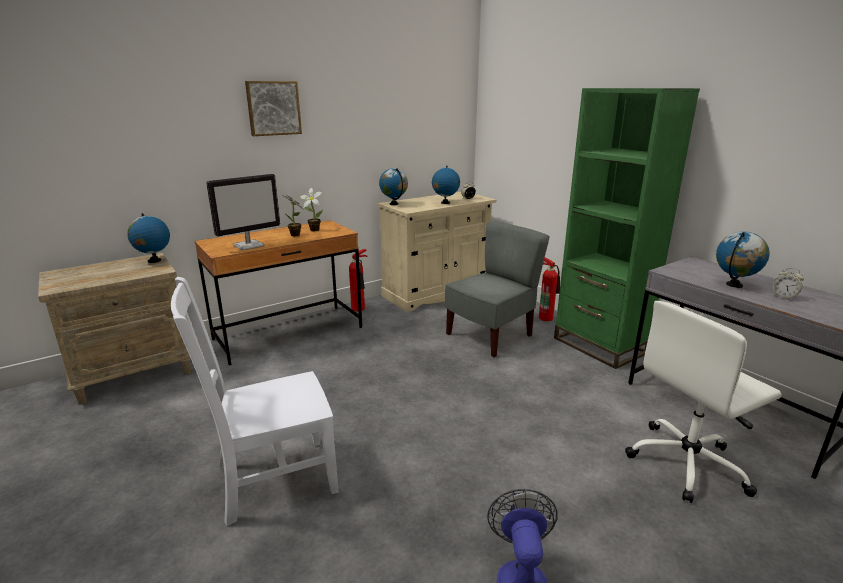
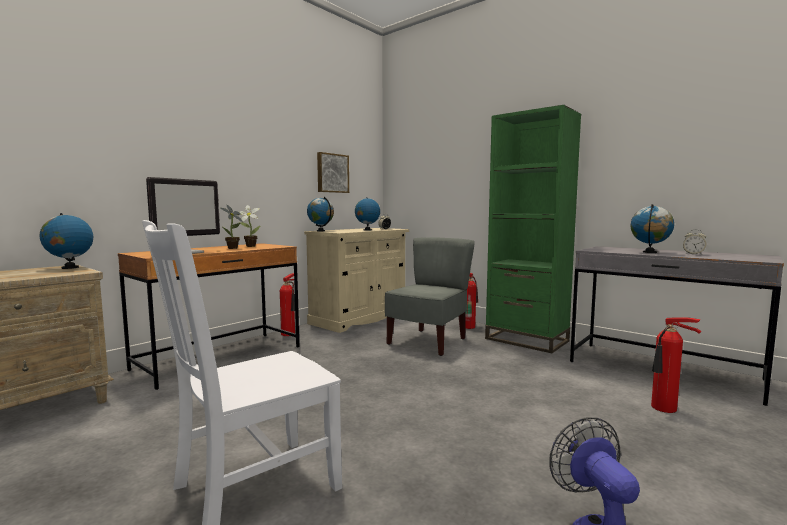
camera: 15 degrees left, 15 degrees down
(273, 108) = (211, 130): picture -> picture (332, 173)
(688, 463) = (665, 409): white office chair -> fire extinguisher

